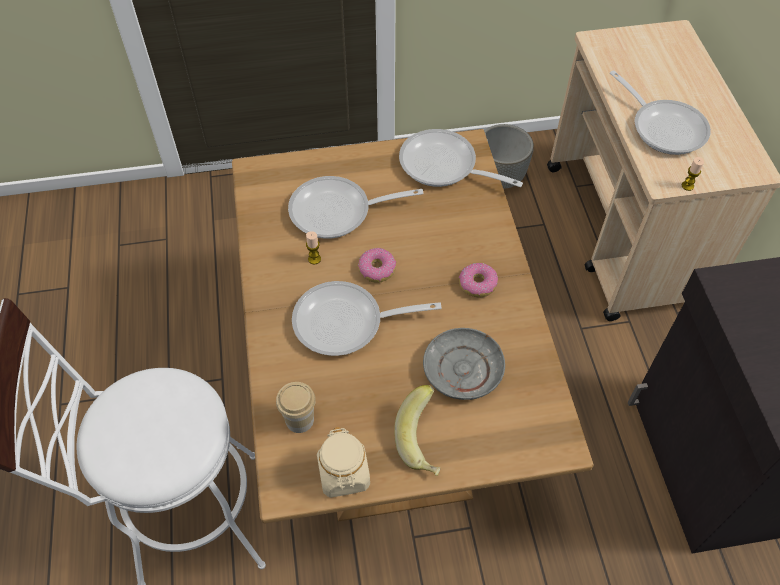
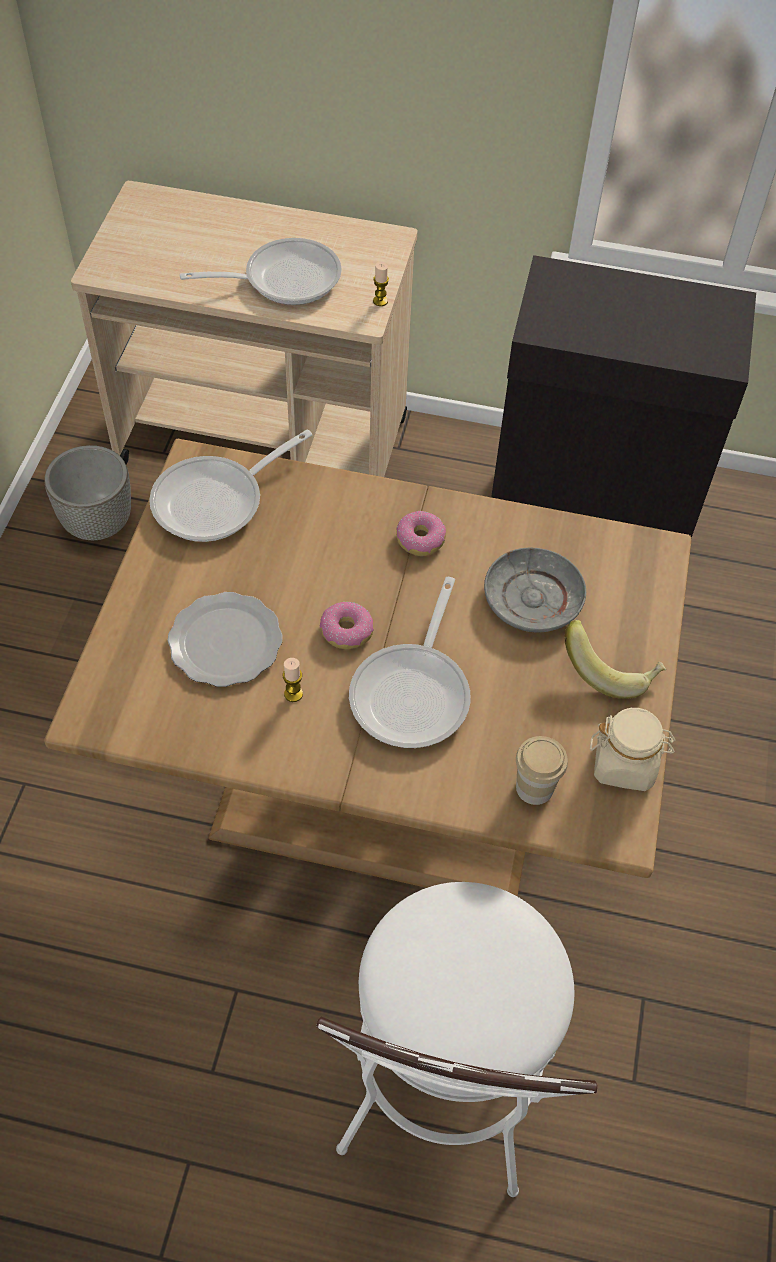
camera: 70 degrees left, 0 degrees up
(338, 212) = (227, 641): frying pan -> plate

